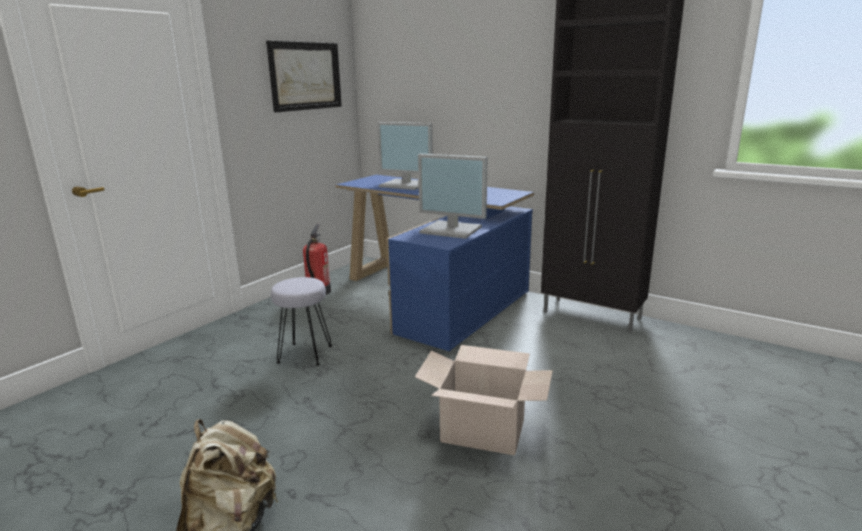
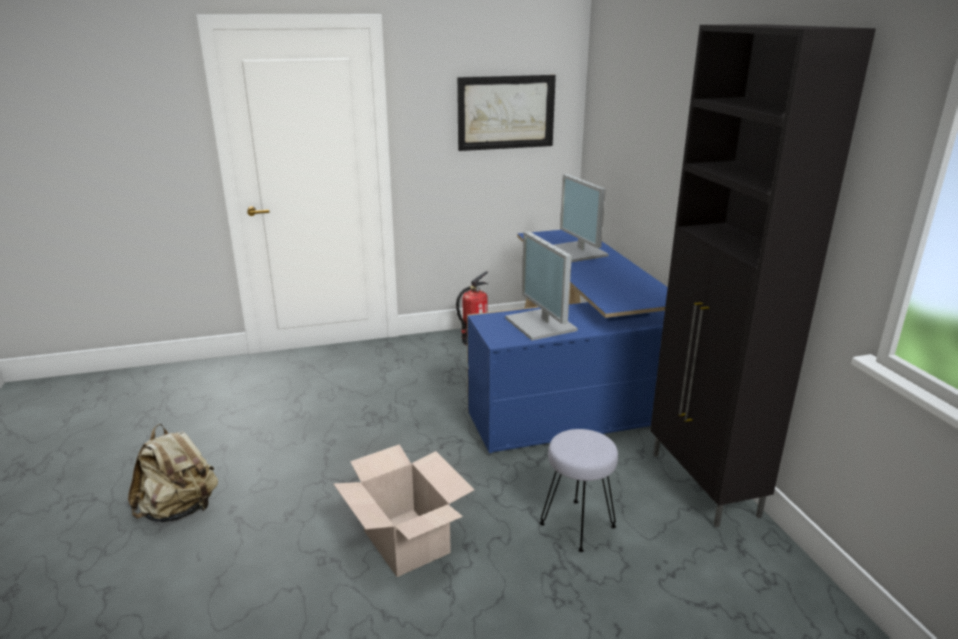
camera: 40 degrees right, 5 degrees up
(304, 354) = (382, 400): grey stool -> grey stool (577, 524)

